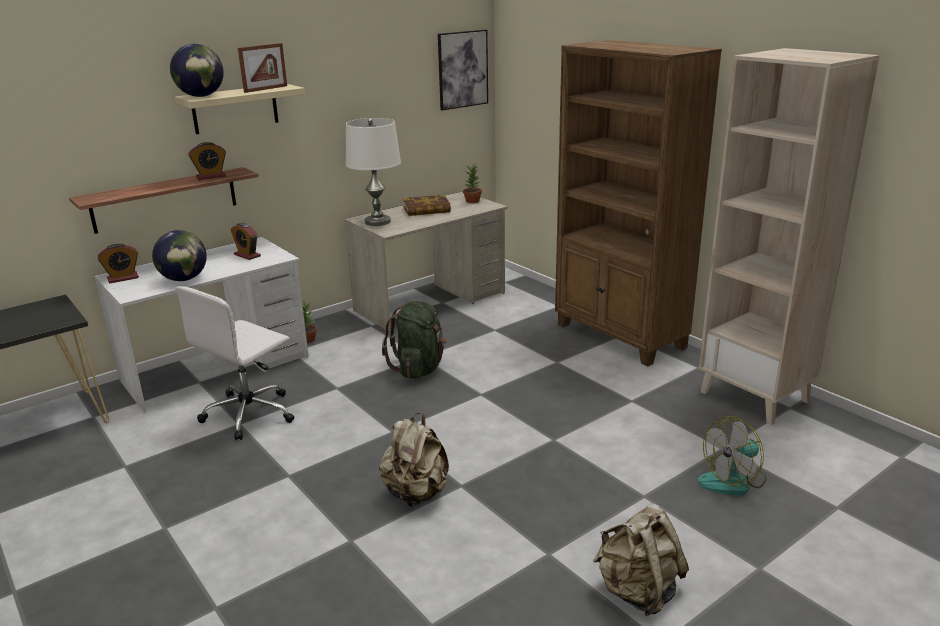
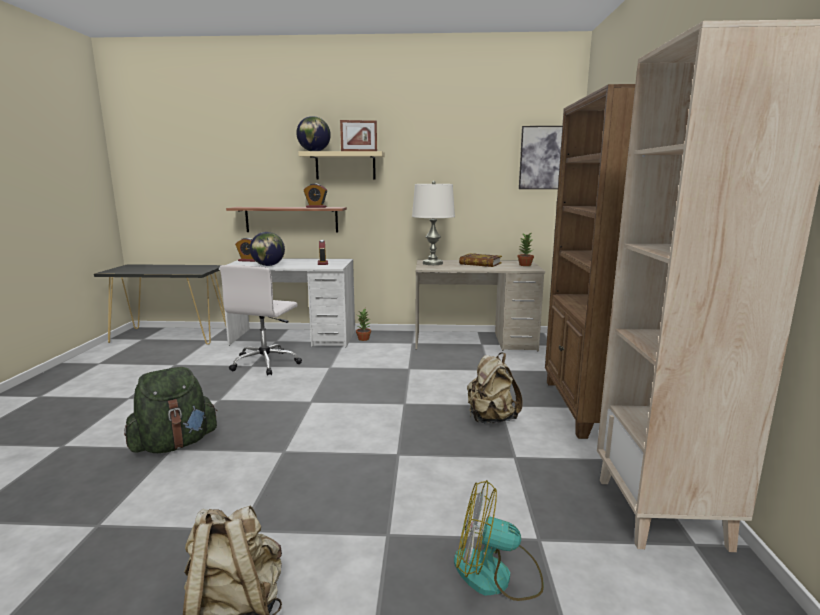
camera: 40 degrees right, 10 degrees down
(250, 413) = (266, 363): white office chair -> white office chair turned 60 degrees counterclockwise
(416, 493) = (251, 442): beige backpack -> beige backpack (490, 419)
(419, 368) = (395, 374): green backpack -> green backpack (175, 444)

